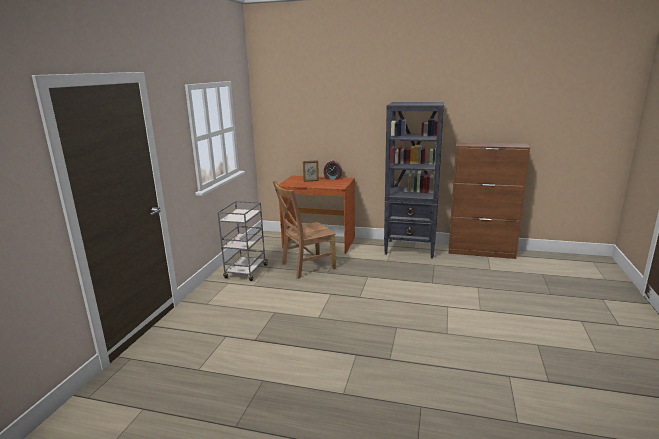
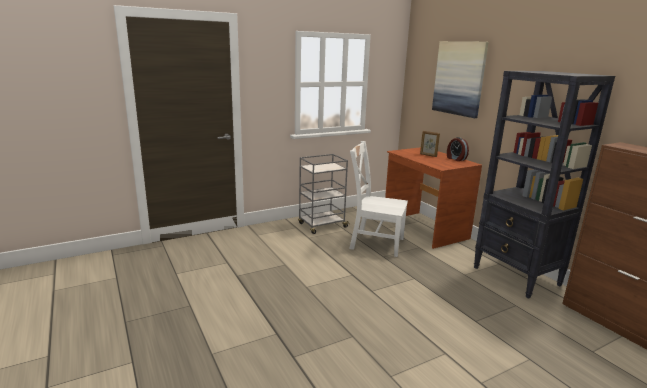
camera: 45 degrees right, 0 degrees up
(306, 267) = (374, 243): brown chair -> white chair
(317, 113) = (459, 78): none -> picture

